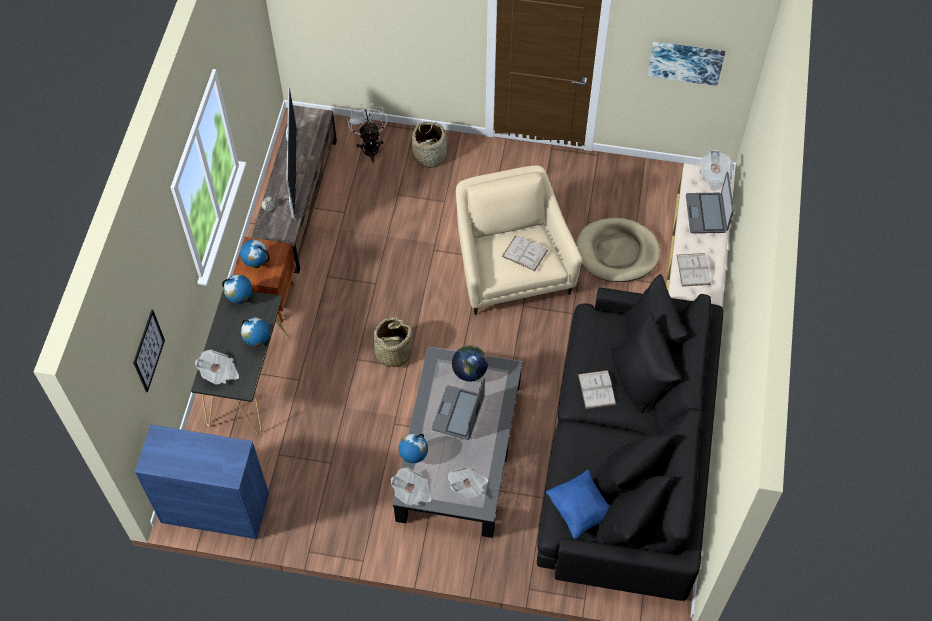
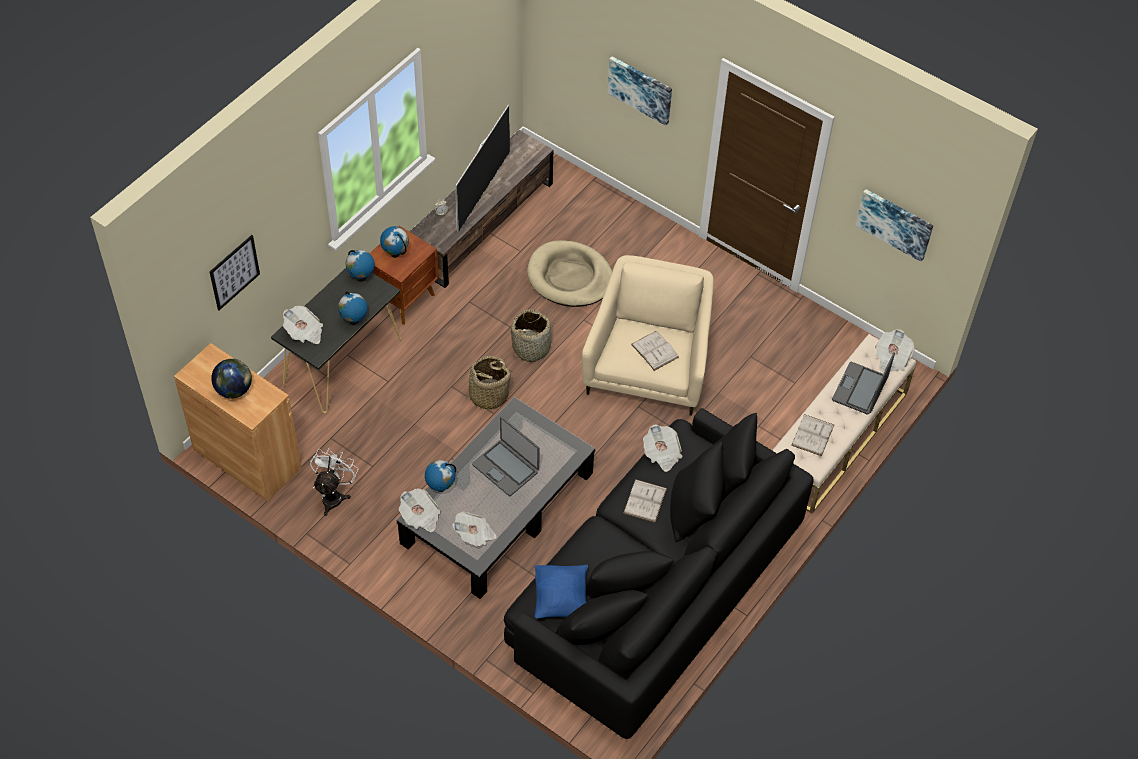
camera: 25 degrees right, 5 degrees down
(215, 508) = (247, 458): blue cabinet -> brown cabinet
(370, 146) = (581, 201): white fan -> white fan (334, 495)
(405, 28) = (640, 89): none -> picture
(430, 155) = (633, 232): basket -> basket (531, 347)
(459, 413) = (506, 468): laptop -> laptop turned 90 degrees counterclockwise
(469, 372) = (539, 436): globe -> globe (234, 390)
(586, 342) = (662, 454): none -> newspaper
(617, 252) = (762, 397): beige dog bed -> beige dog bed (569, 277)

